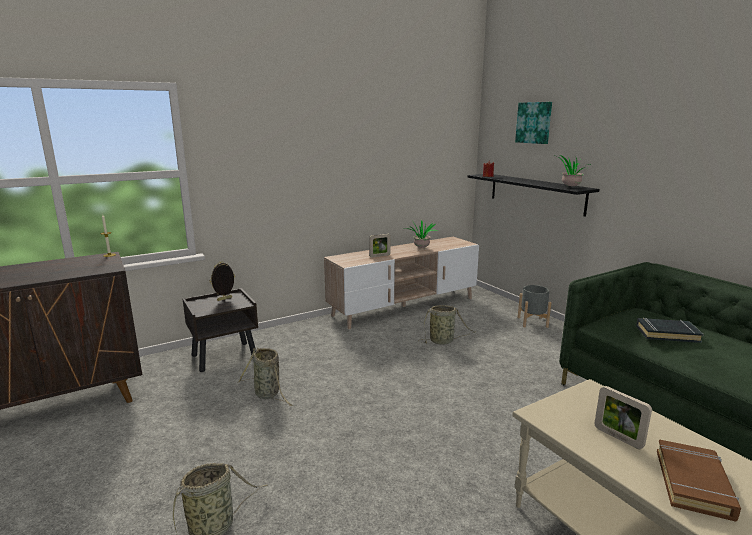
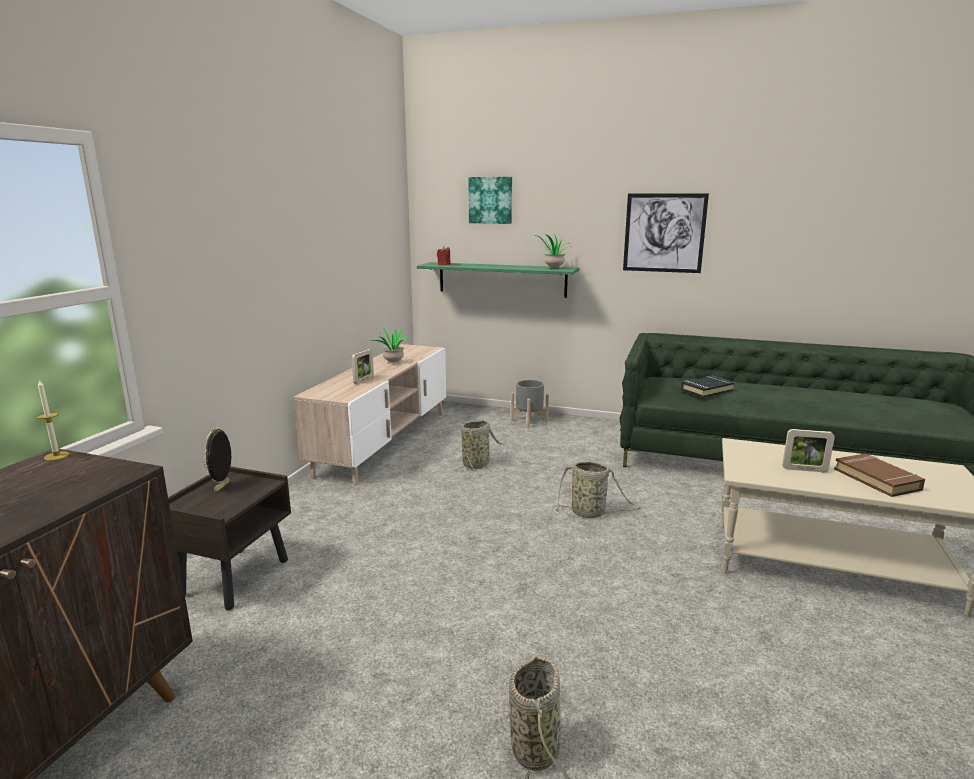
camera: 40 degrees left, 0 degrees up
(268, 394) = (373, 592): basket -> basket (590, 513)
(536, 193) = (501, 279): black shelf -> green shelf
(686, 160) = (664, 233): none -> picture

